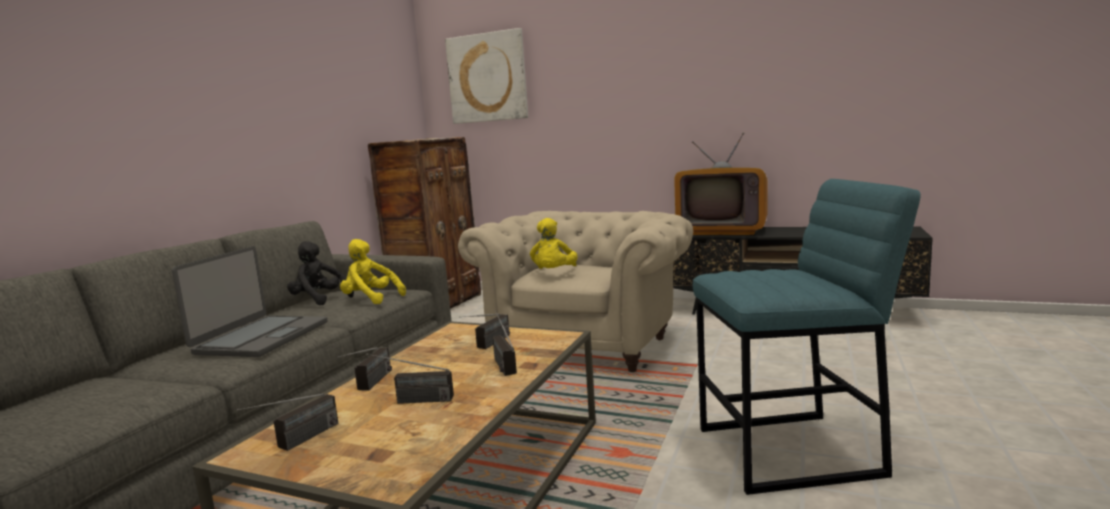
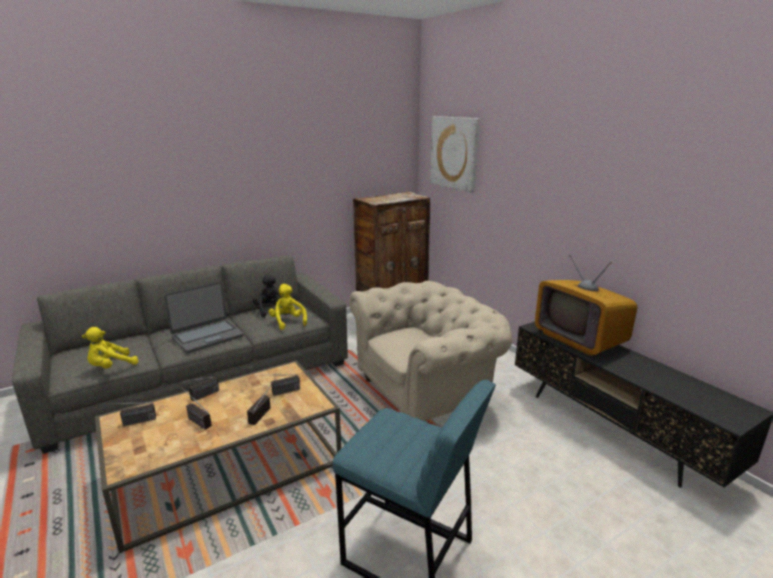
camera: 35 degrees right, 10 degrees up
(554, 273) = (397, 341): yellow plush toy -> yellow plush toy (111, 367)

